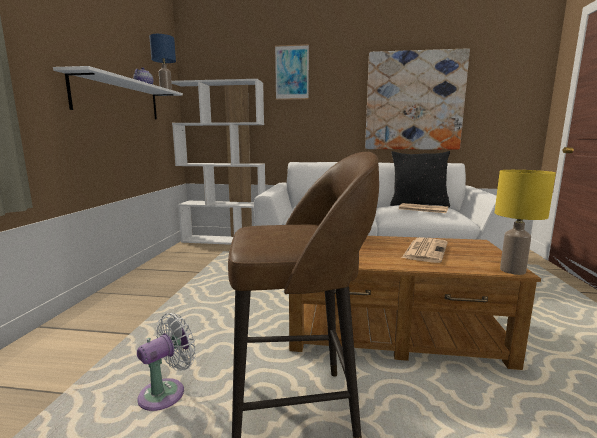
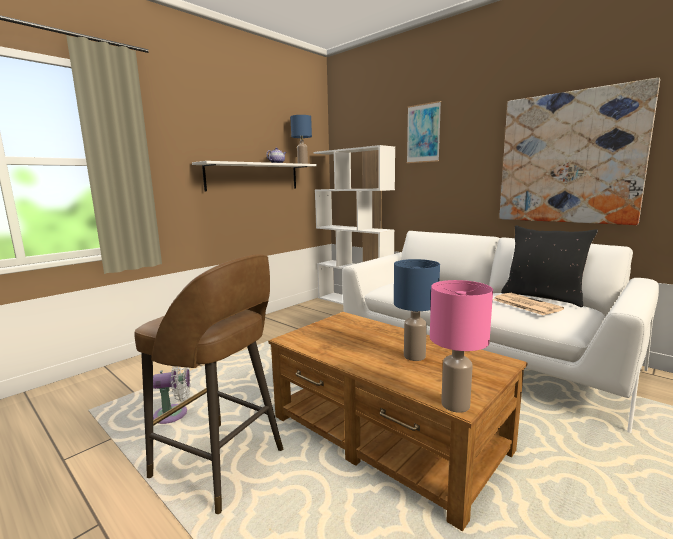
camera: 35 degrees right, 0 degrees up
(425, 250) = (414, 356): newspaper -> blue table lamp
(513, 271) = (455, 405): yellow table lamp -> pink table lamp

